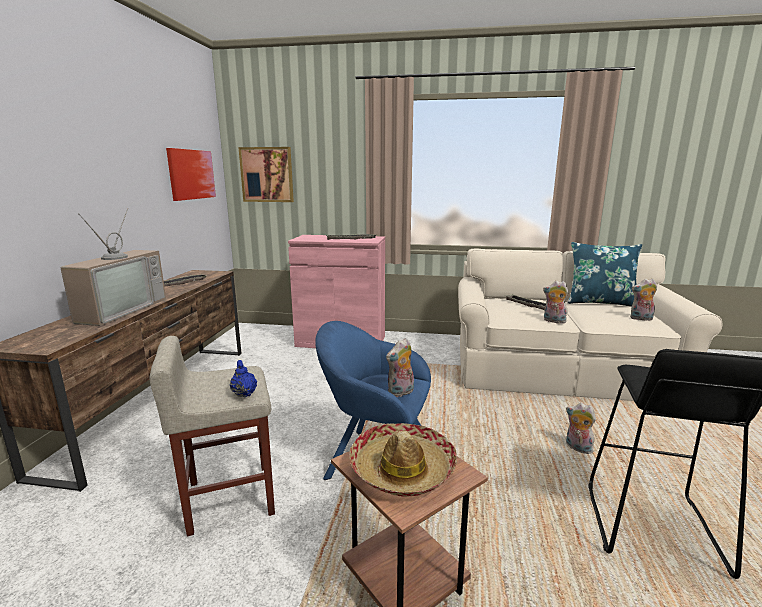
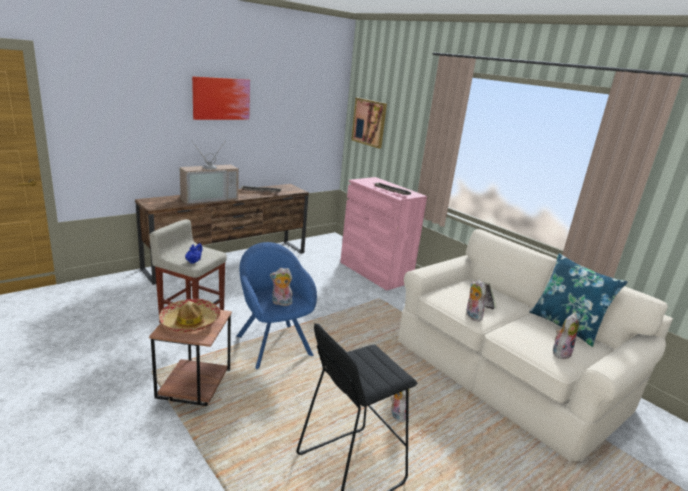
camera: 40 degrees right, 5 degrees up
(191, 174) = (308, 116): picture -> picture (221, 98)
(641, 319) = (560, 352): plush toy -> plush toy turned 90 degrees clockwise

